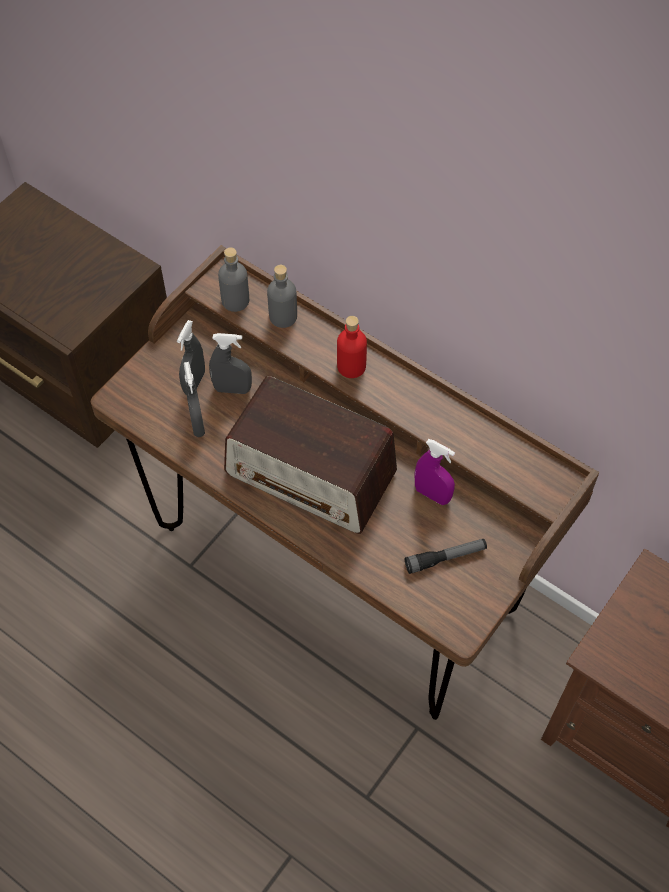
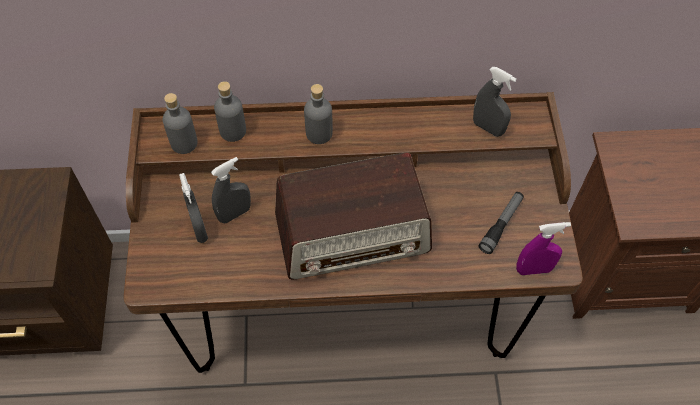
camera: 40 degrees left, 0 degrees up
(197, 423) = (231, 258): grey spray bottle -> grey spray bottle (488, 128)
(351, 366) = (319, 133): red bottle -> grey bottle
(432, 494) = (450, 187): purple spray bottle -> purple spray bottle (533, 269)

